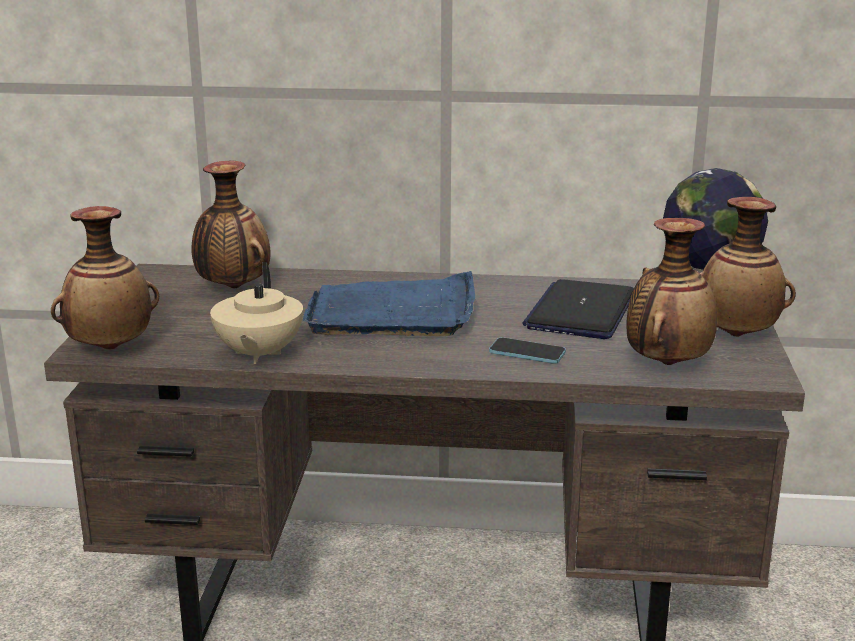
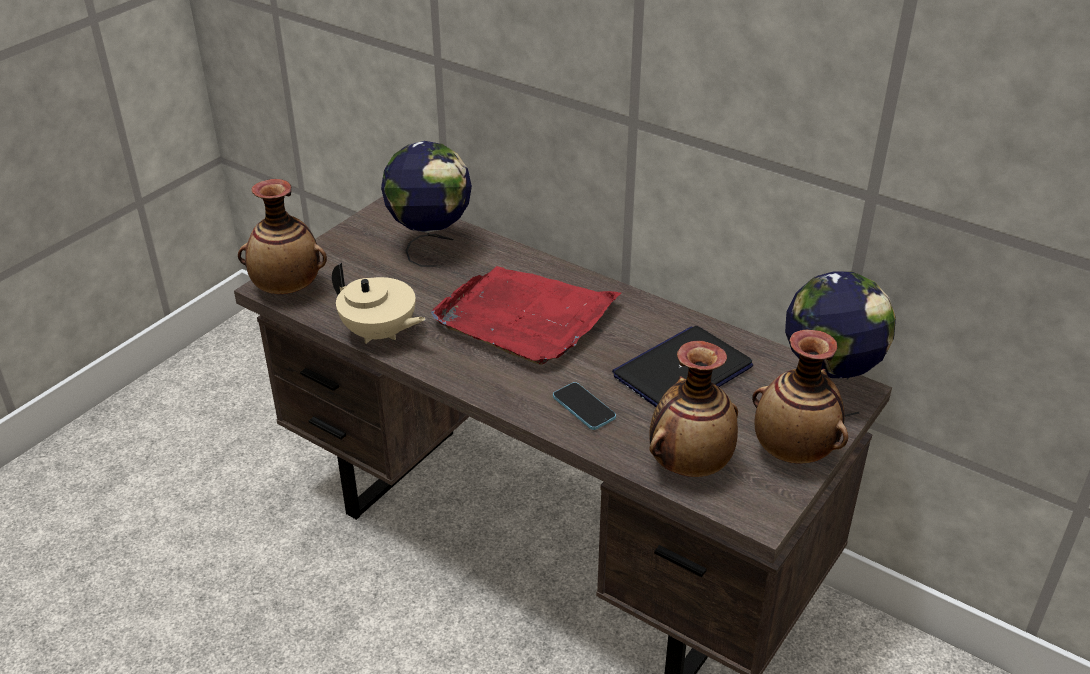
camera: 30 degrees right, 15 degrees up
(232, 288) = (430, 245): vase -> globe
(258, 354) = (380, 333): beige teapot -> beige teapot turned 90 degrees counterclockwise
(393, 312) = (525, 318): blue tray -> red tray

